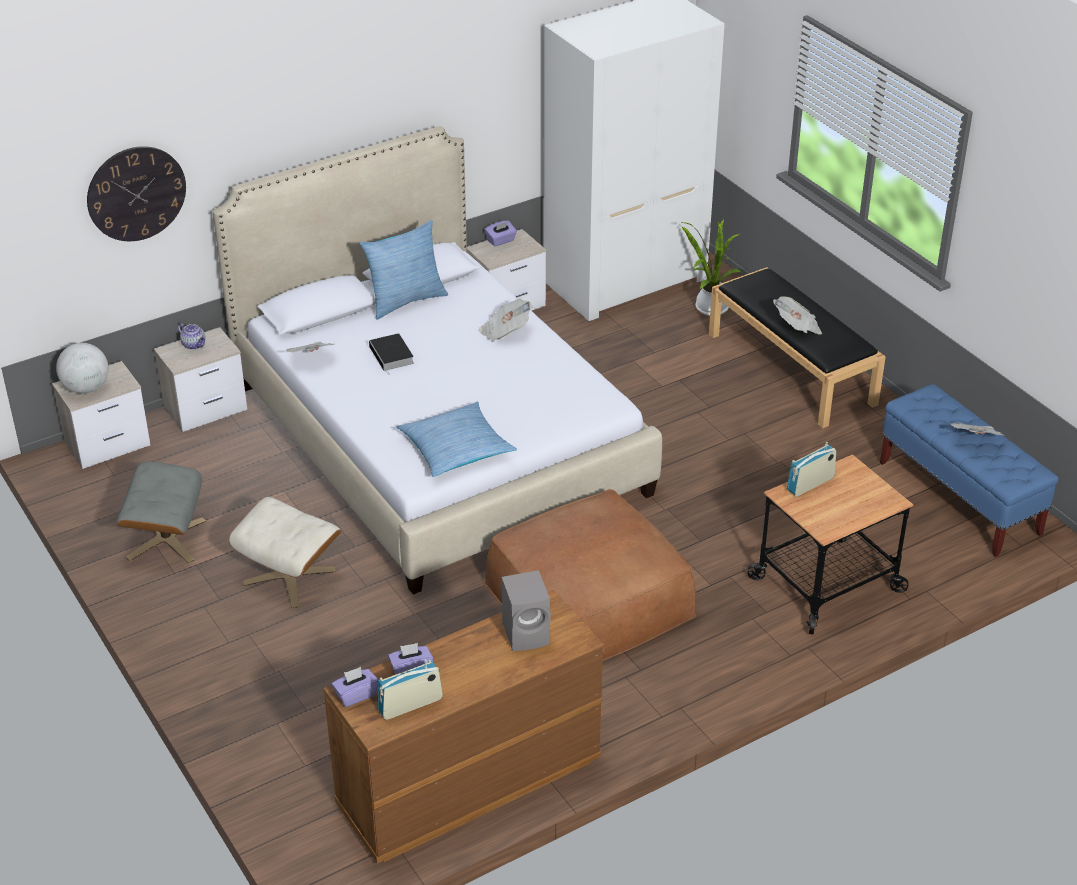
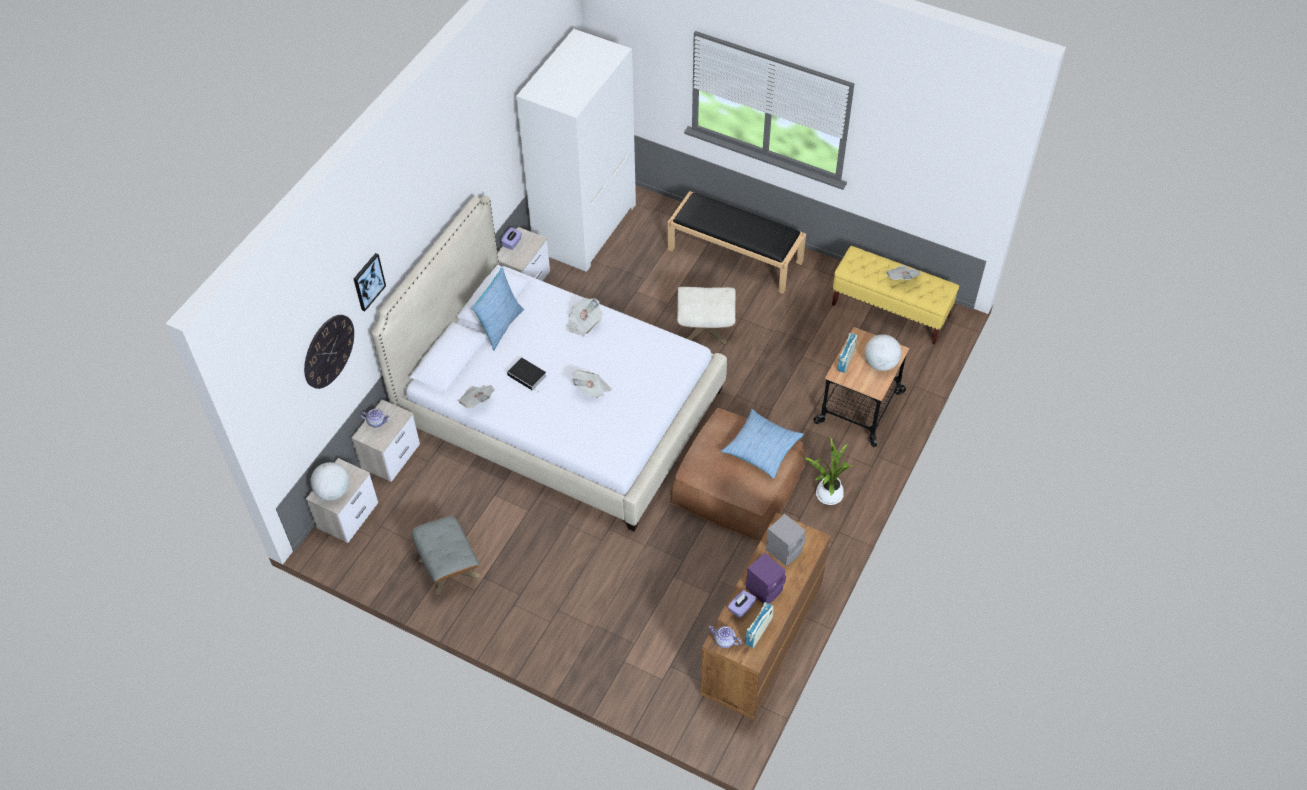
camera: 30 degrees left, 15 degrees up
(226, 136) = (368, 281): none -> picture
(290, 576) = (550, 556): beige ottoman -> beige ottoman (705, 327)
(356, 695) = (724, 641): purple tissue box -> teapot
(456, 448) = (624, 430): pillow -> pillow (761, 448)
(462, 663) = (765, 589): none -> purple speaker
(709, 308) = (653, 227): potted plant -> potted plant (827, 495)
(797, 327) = (744, 235): newspaper -> newspaper (591, 390)
(856, 505) = (880, 363): none -> globe
(959, 498) = (890, 311): blue bench -> yellow bench

